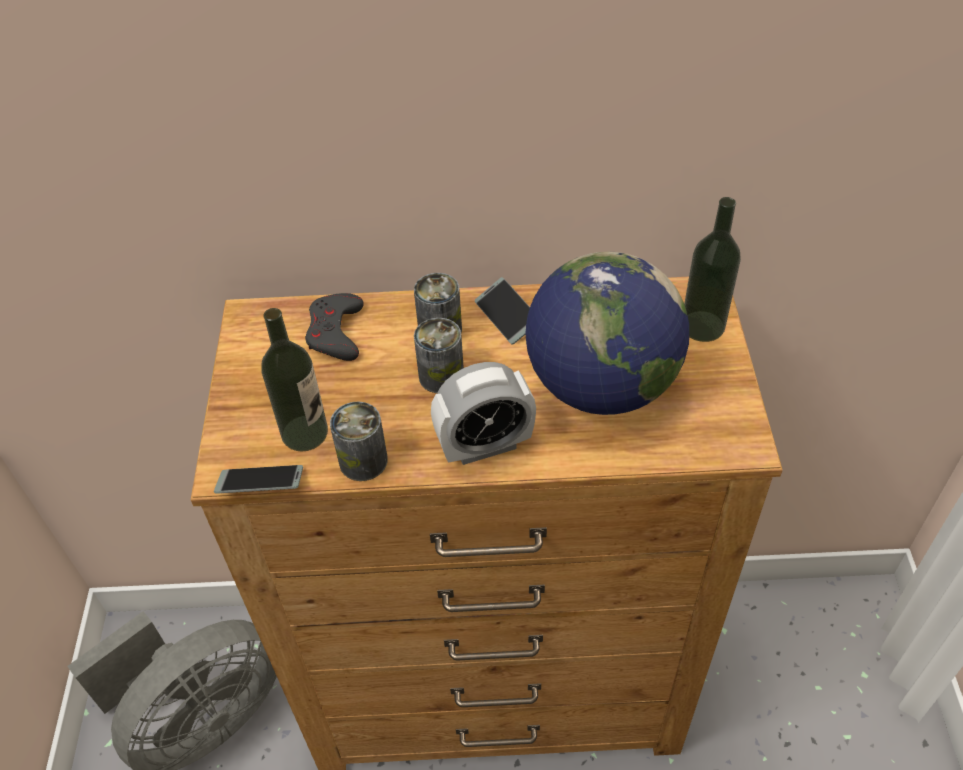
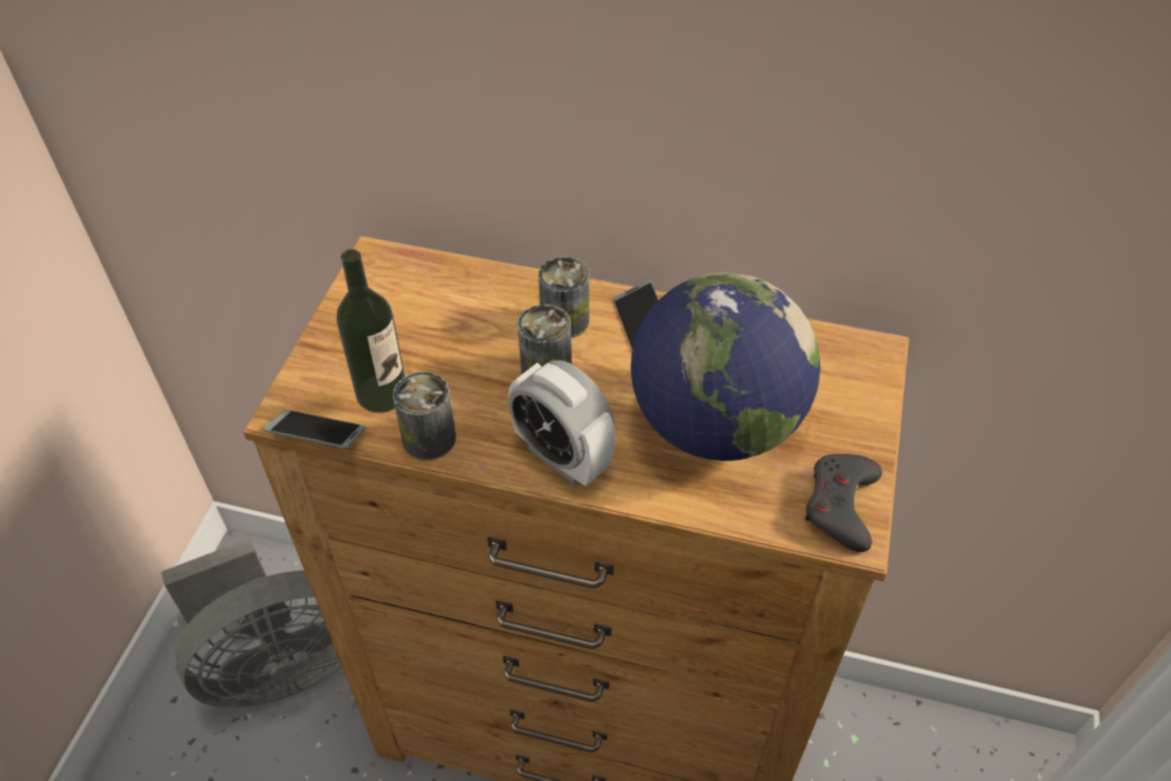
camera: 15 degrees right, 0 degrees up
(336, 332) = (455, 297): grey game controller -> grey game controller (841, 505)
(485, 446) = (562, 457): alarm clock -> alarm clock turned 45 degrees clockwise
(702, 326) = (856, 388): bottle -> none

